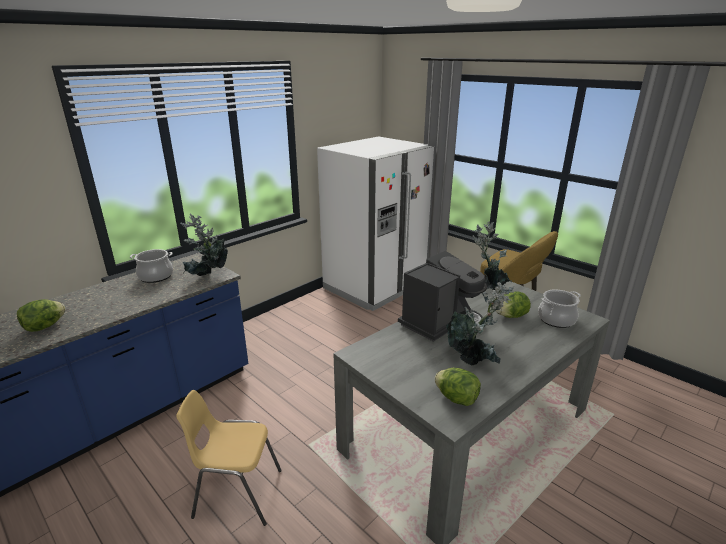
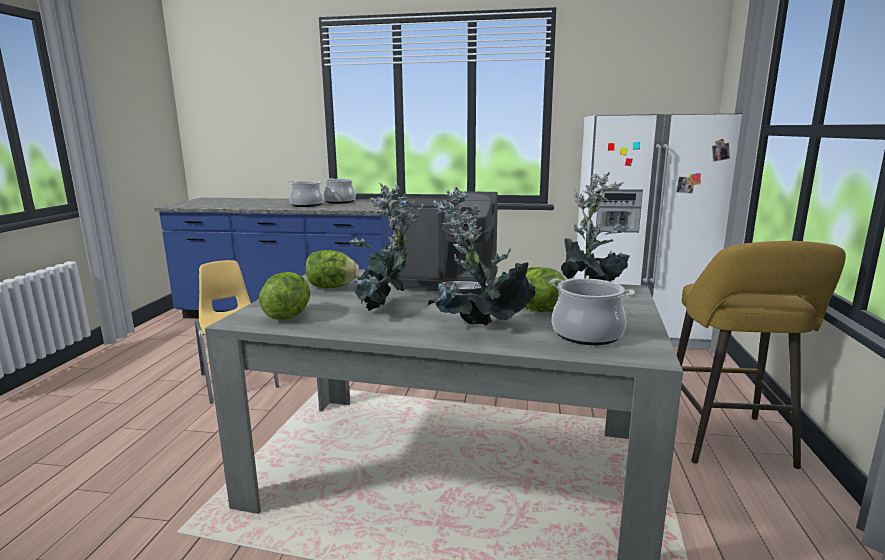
camera: 55 degrees right, 10 degrees down
(44, 327) = (238, 204): lettuce -> lettuce (331, 287)
(141, 295) = (306, 205): none -> cooking pot
(208, 277) = (361, 207): potted plant -> potted plant (477, 330)

